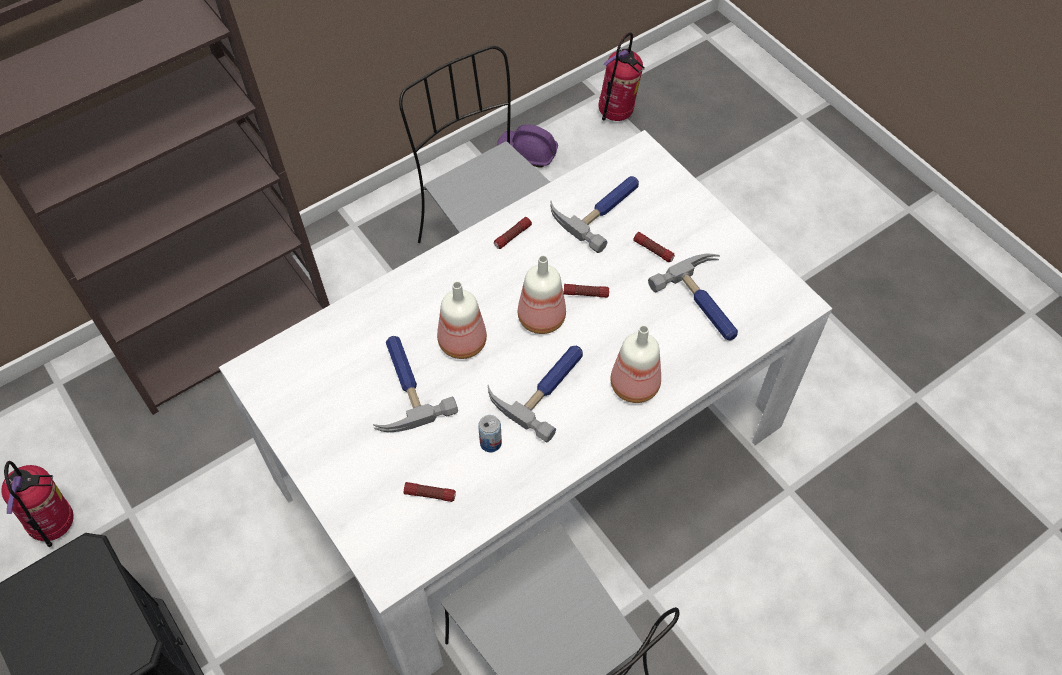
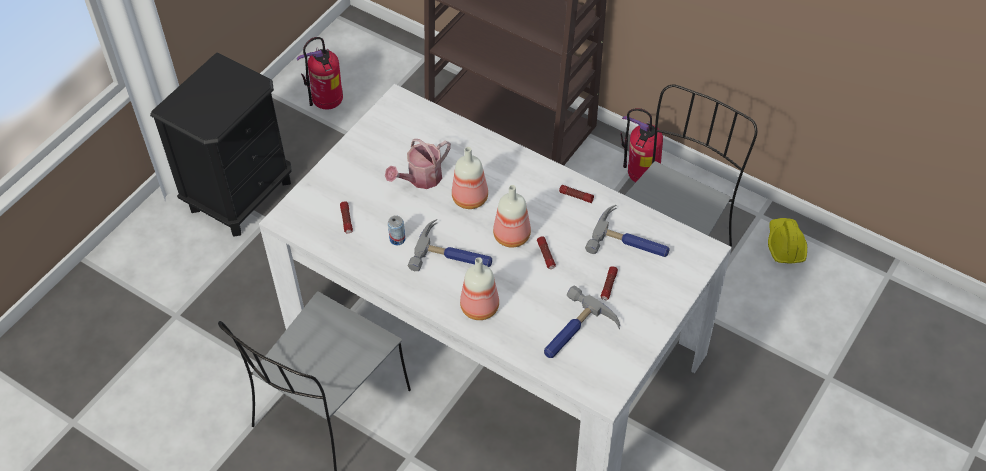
camera: 70 degrees right, 5 degrees down
(403, 386) = (421, 179): hammer -> watering can
(527, 152) = (785, 245): purple hard hat -> yellow hard hat
(616, 115) = (871, 296): fire extinguisher -> fire extinguisher (640, 177)

